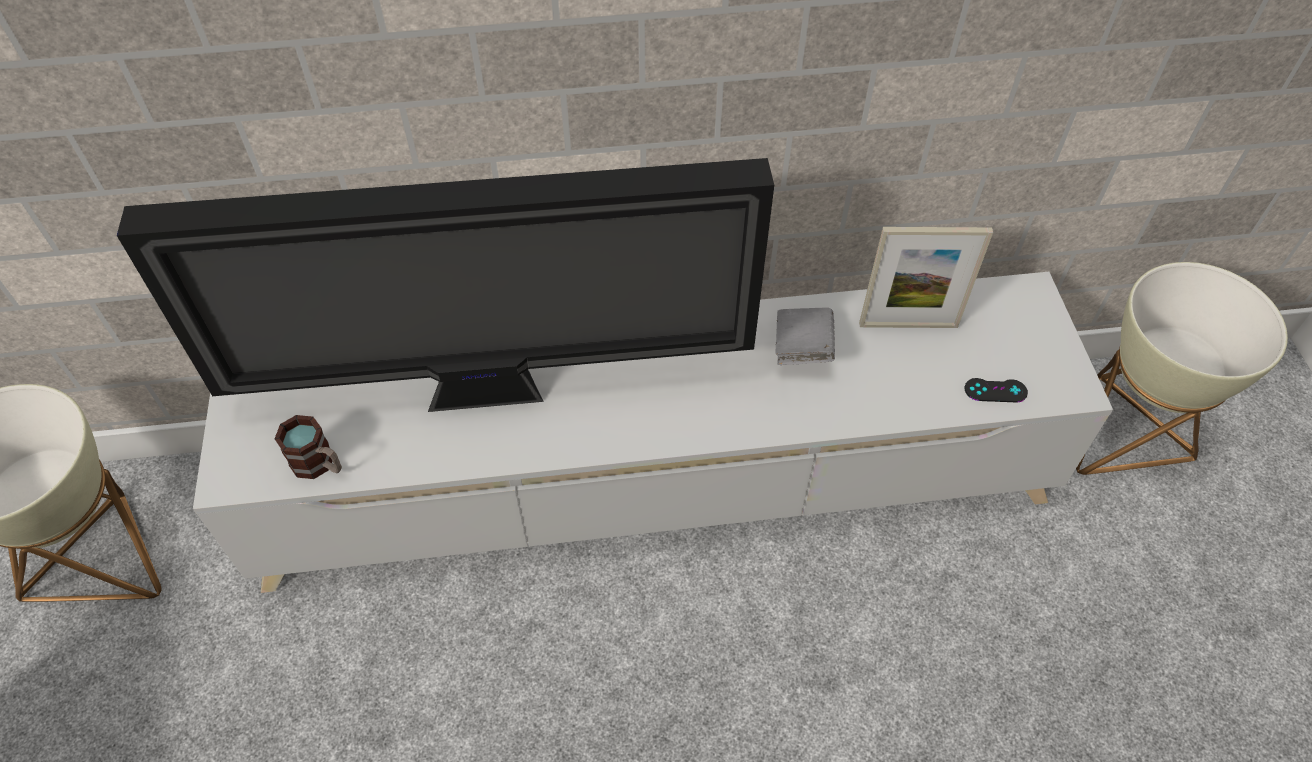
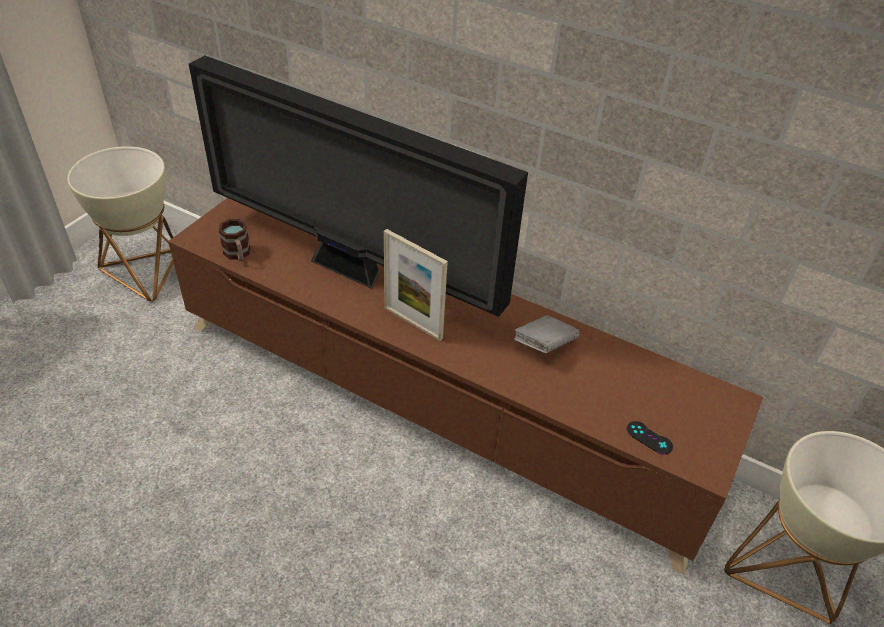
camera: 35 degrees right, 10 degrees down
(655, 480) = (437, 400): white tv stand -> brown tv stand
(908, 325) = (627, 371): picture frame -> picture frame (413, 323)

